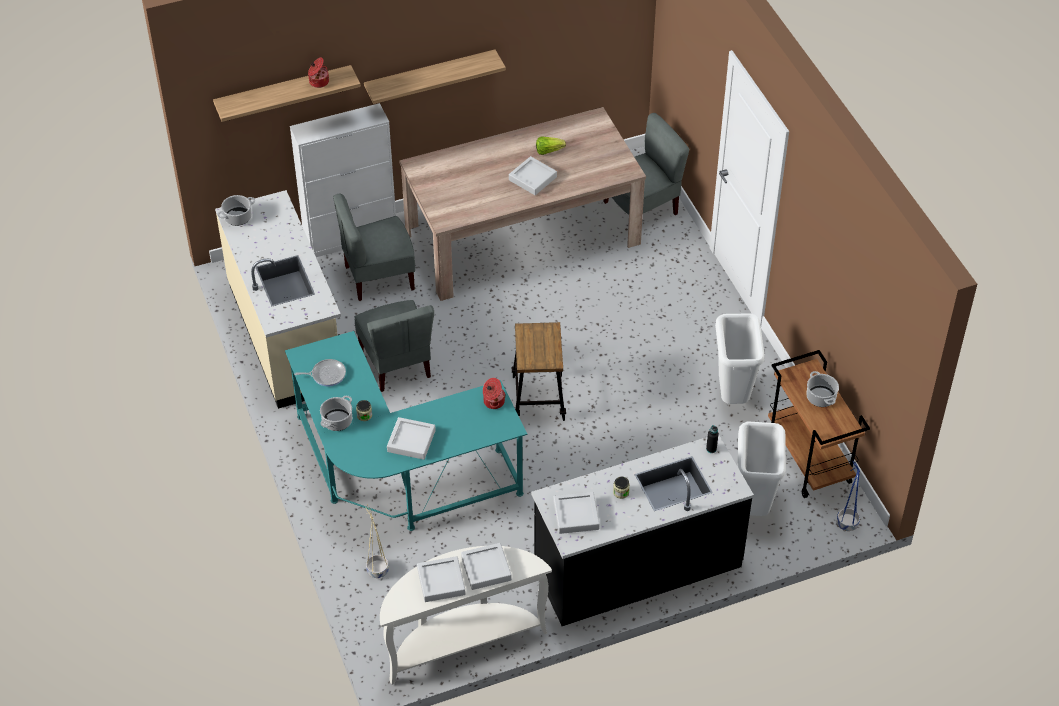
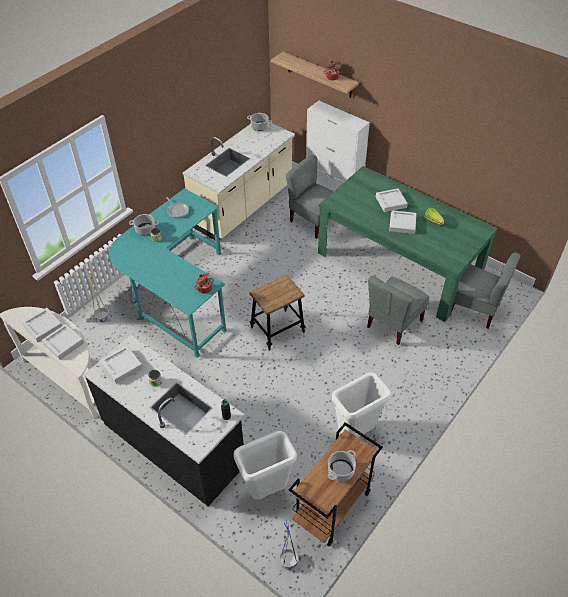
camera: 60 degrees right, 0 degrees up
(396, 364) = (256, 257): grey chair -> grey chair (393, 323)
(411, 441) = (149, 266): grey tray -> grey tray (391, 202)
(430, 77) = (403, 126): shelf -> none
(522, 236) = (398, 264): beige dining table -> green dining table

